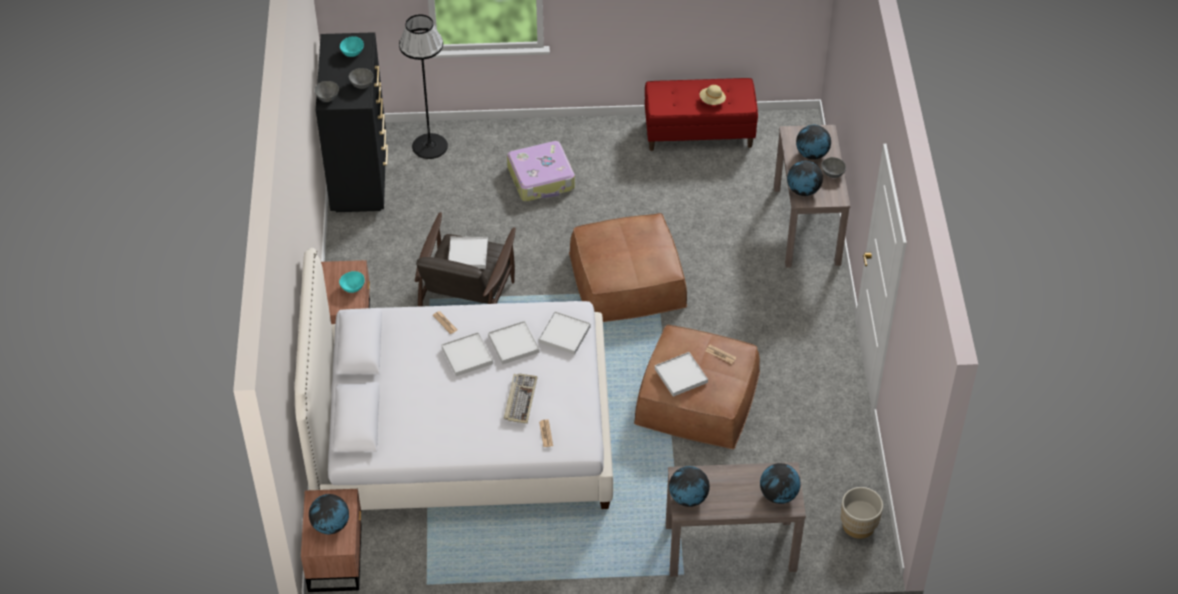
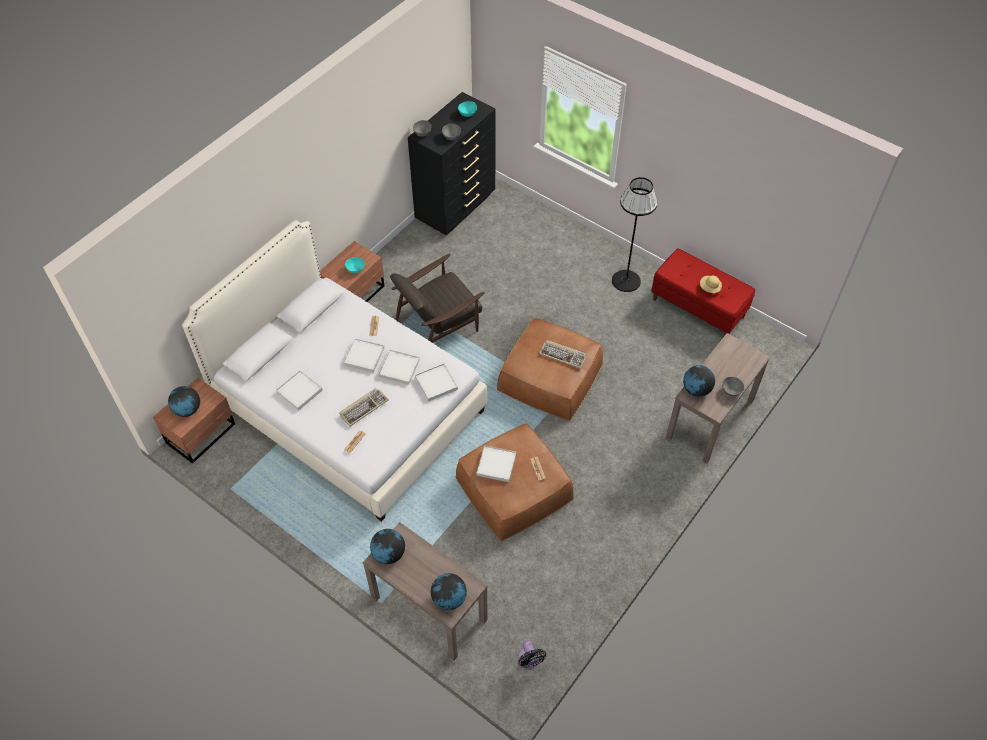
camera: 40 degrees right, 5 degrees up
(430, 146) = (516, 212): black floor lamp -> black floor lamp (626, 280)
(468, 254) = (447, 292): white tray -> white tray (299, 391)
(541, 179) = (563, 275): suitcase -> none
(639, 243) = (563, 355): none -> keyboard
(811, 154) = (730, 367): globe -> none
(858, 525) = (529, 661): beige planter -> black fan

